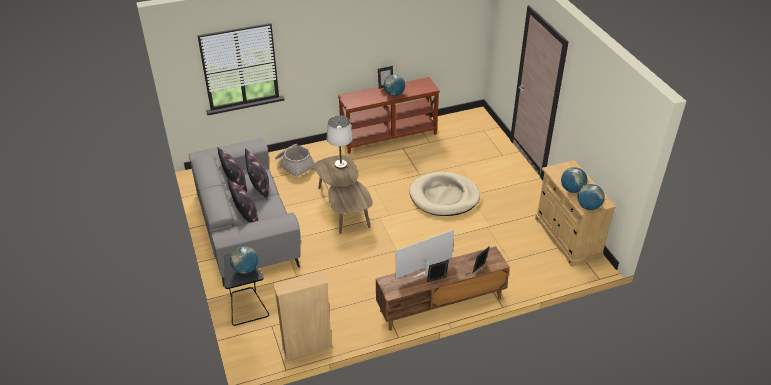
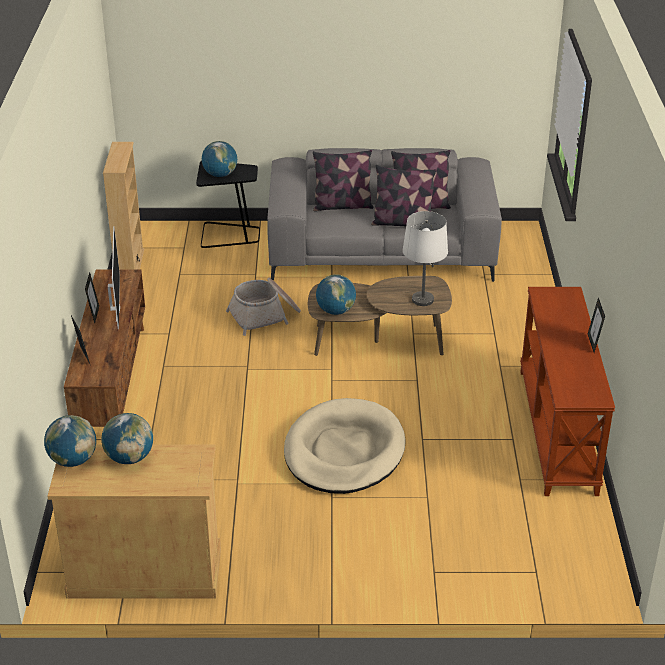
camera: 110 degrees right, 5 degrees down
(295, 165) = (509, 312): basket -> basket (265, 316)
(394, 94) = (559, 347): globe -> globe (335, 311)

